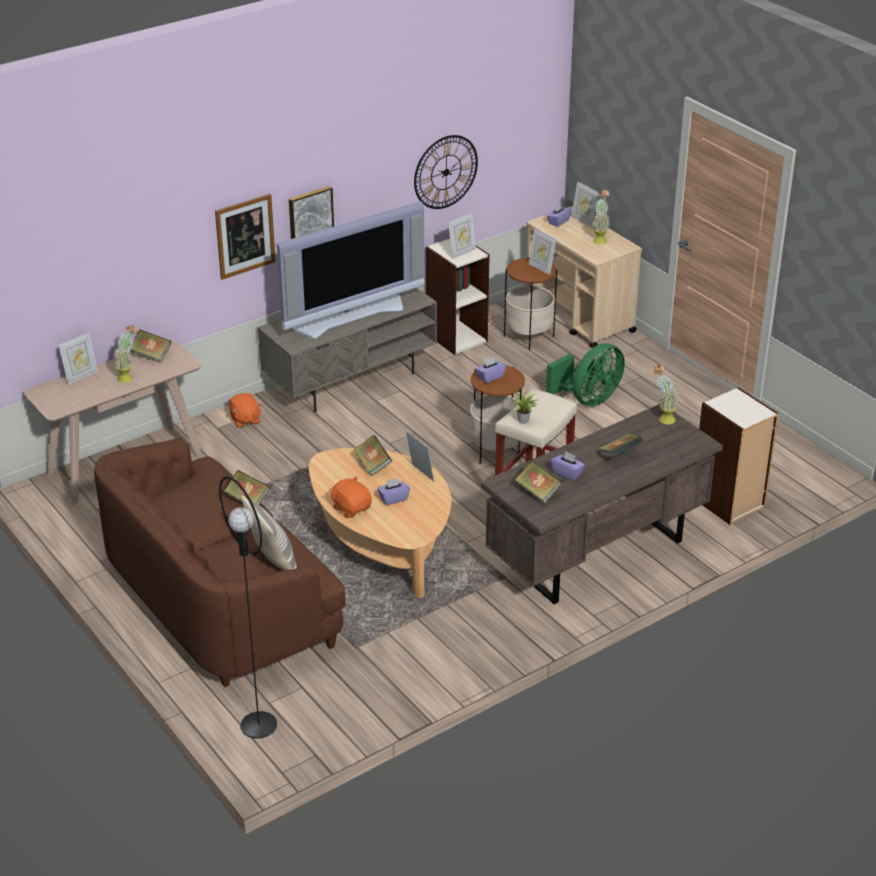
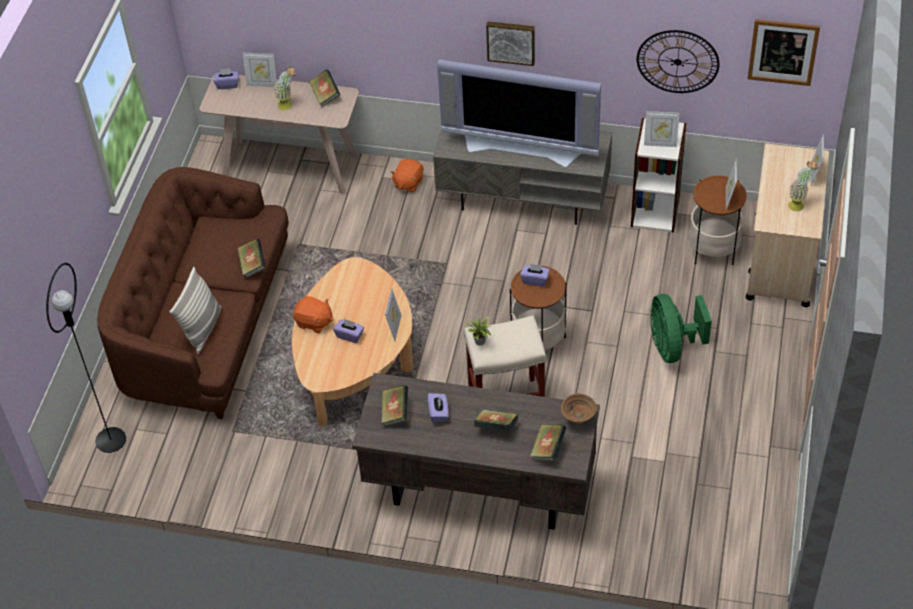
camera: 50 degrees right, 15 degrees up
(245, 236) = (438, 35): picture -> picture (783, 52)
(351, 508) = (314, 322): orange plush toy -> orange plush toy turned 105 degrees clockwise
(373, 465) = (375, 295): book -> book (548, 449)
(558, 222) = (791, 161): purple tissue box -> purple tissue box (227, 84)
(588, 399) = (672, 346): green fan -> green fan turned 75 degrees clockwise
(663, 418) = (578, 420): potted plant -> brown bowl
(728, 503) = (639, 526): bookcase -> none

